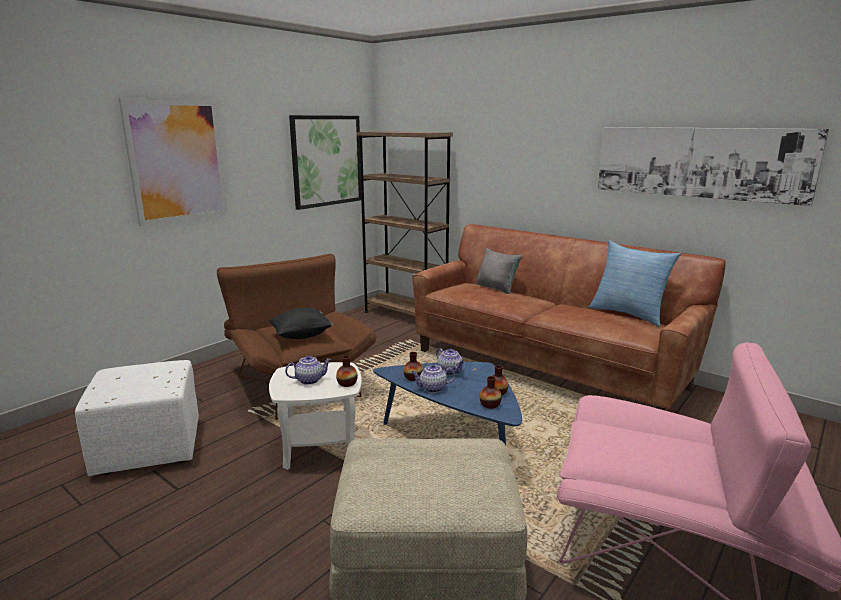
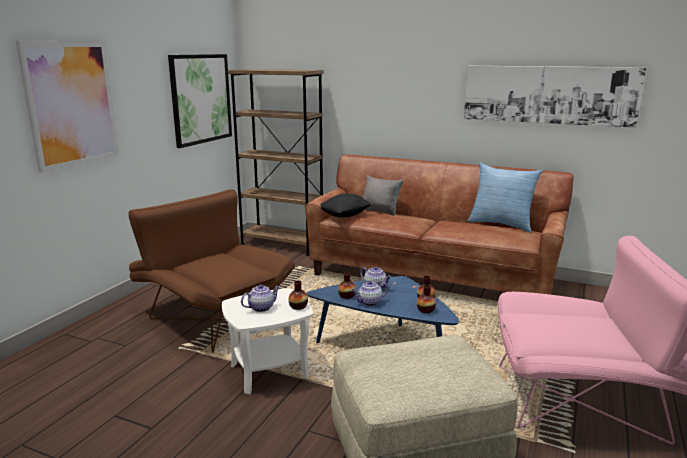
camera: 15 degrees left, 0 degrees up
(147, 449) = (95, 397): white ottoman -> none
(302, 335) = (225, 269): black pillow -> black pillow (344, 215)

